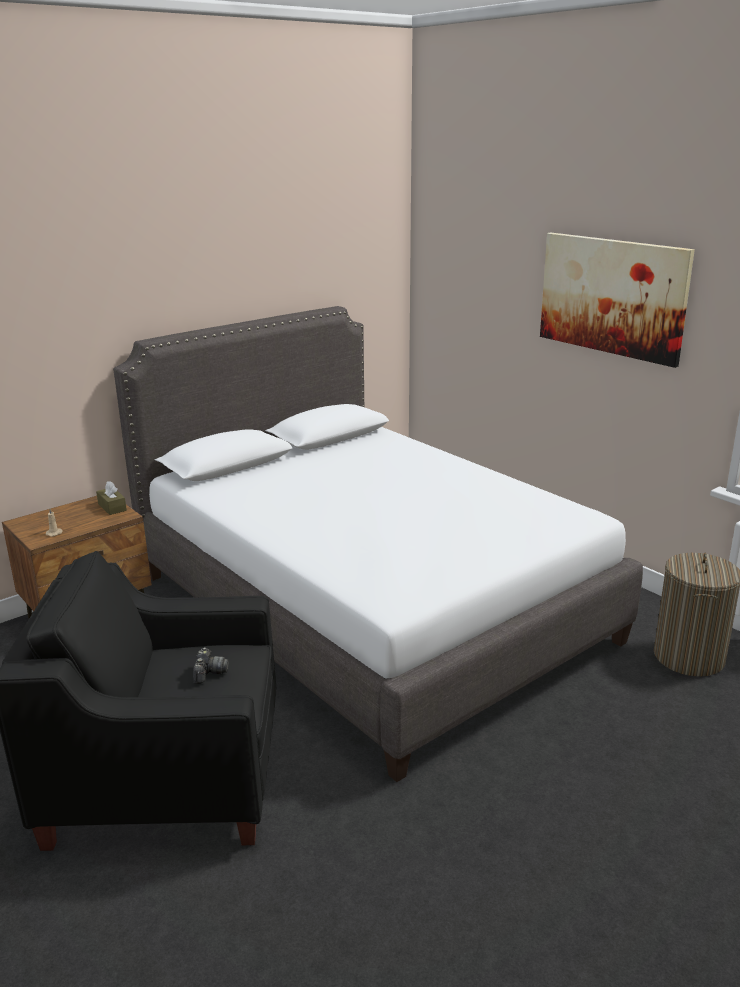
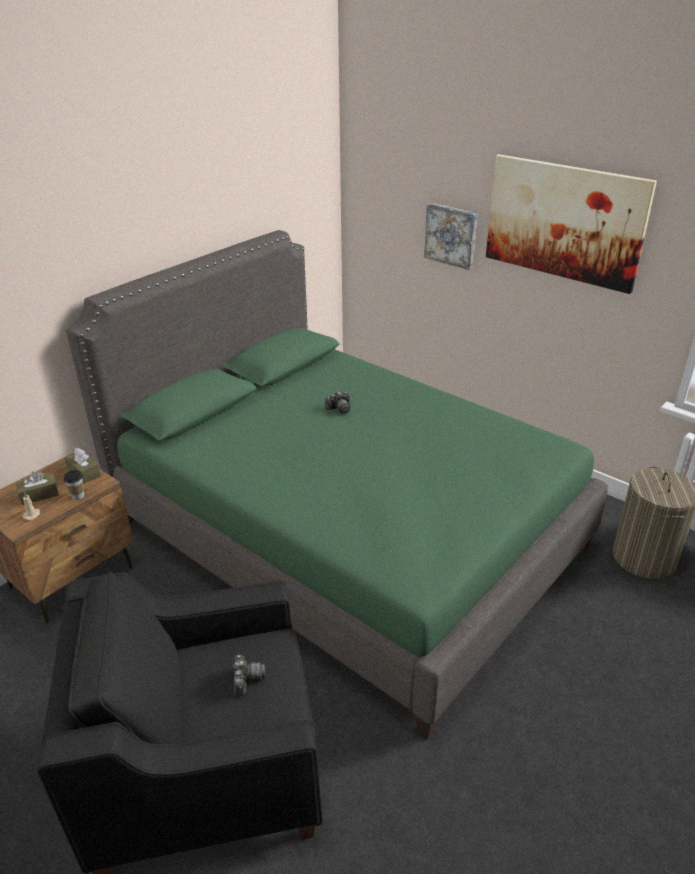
camera: 10 degrees left, 10 degrees up
(66, 520) = (39, 495): none -> brown tissue box
(100, 523) = (78, 496): none -> cup
(369, 607) = (346, 535): white bed -> green bed
(370, 472) = (339, 409): none -> camera
(509, 316) = (451, 235): none -> picture

